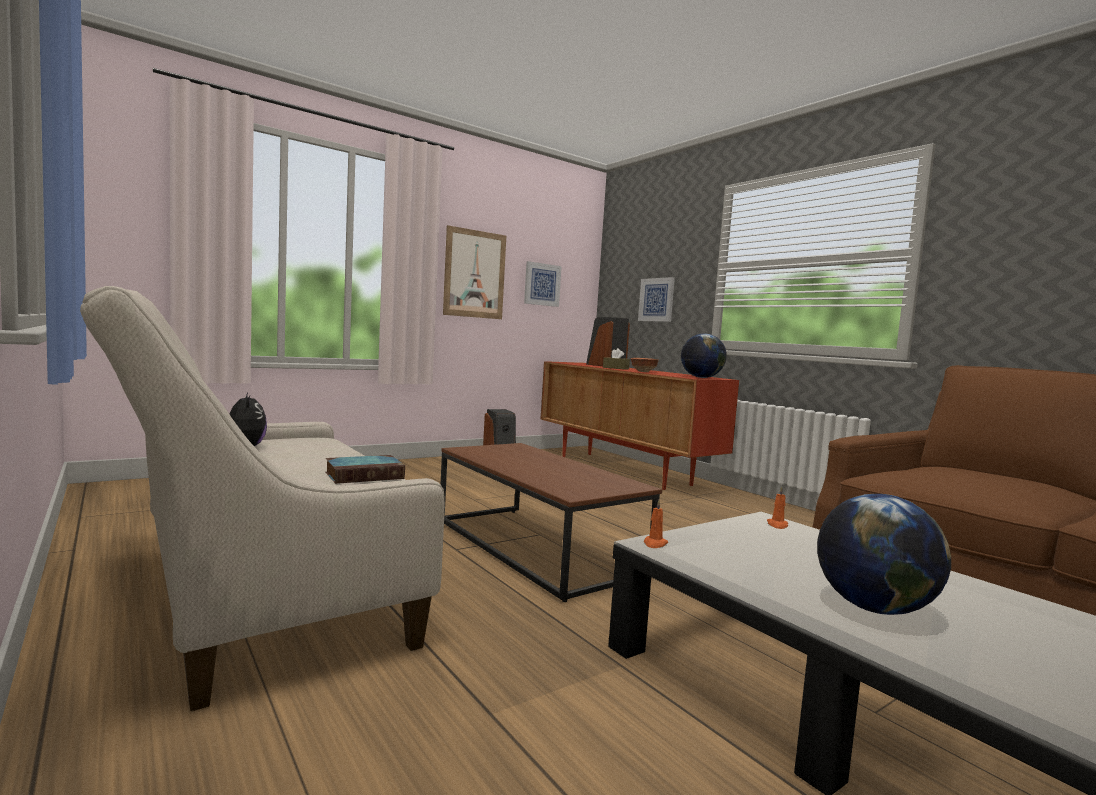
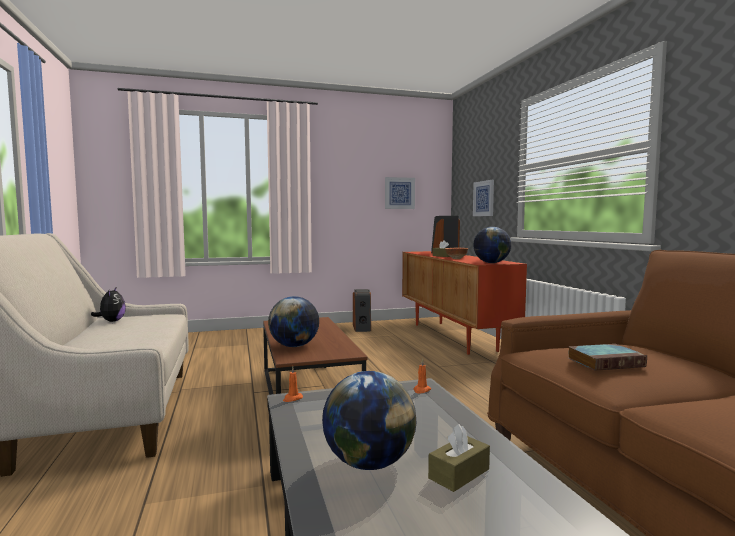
camera: 20 degrees right, 0 degrees up
(366, 475) = (142, 341): book -> book (606, 362)
(474, 274) = (342, 190): picture -> none
(550, 479) = (294, 346): none -> globe
(972, 608) = (459, 474): none -> brown tissue box

